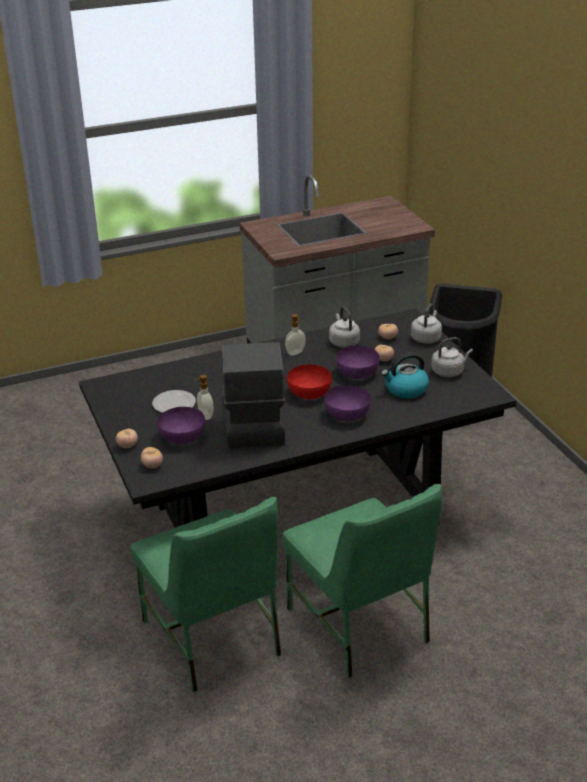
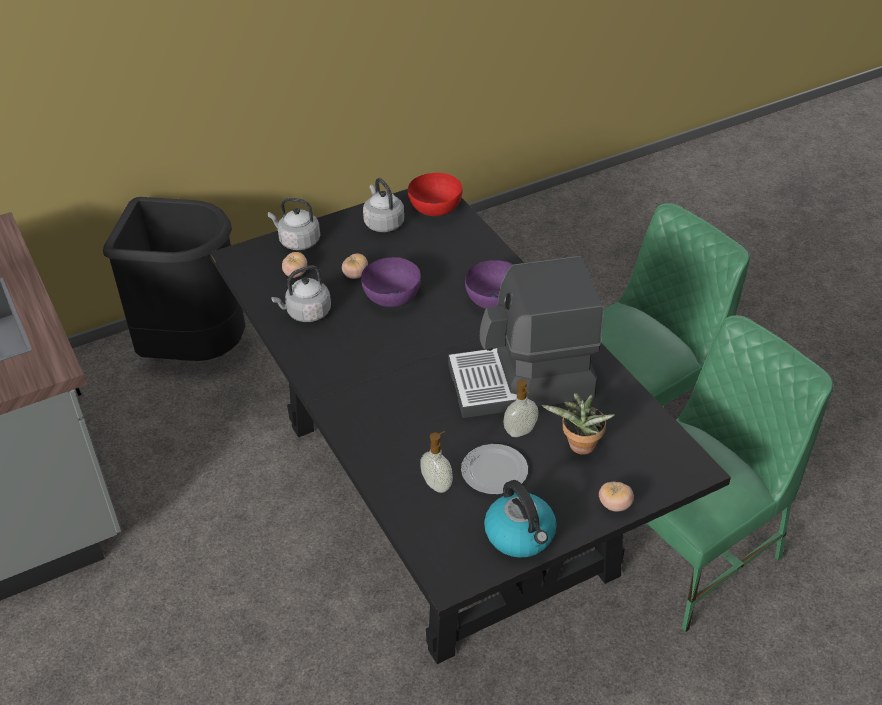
camera: 95 degrees left, 10 degrees up
(152, 465) = (654, 468): tomato -> none
(182, 437) = (580, 448): purple bowl -> potted plant
(295, 353) = (338, 357): soap dispenser -> soap dispenser (437, 484)
(309, 393) = (446, 336): red bowl -> red bowl (435, 208)
(405, 389) = (429, 255): kettle -> kettle (521, 536)

